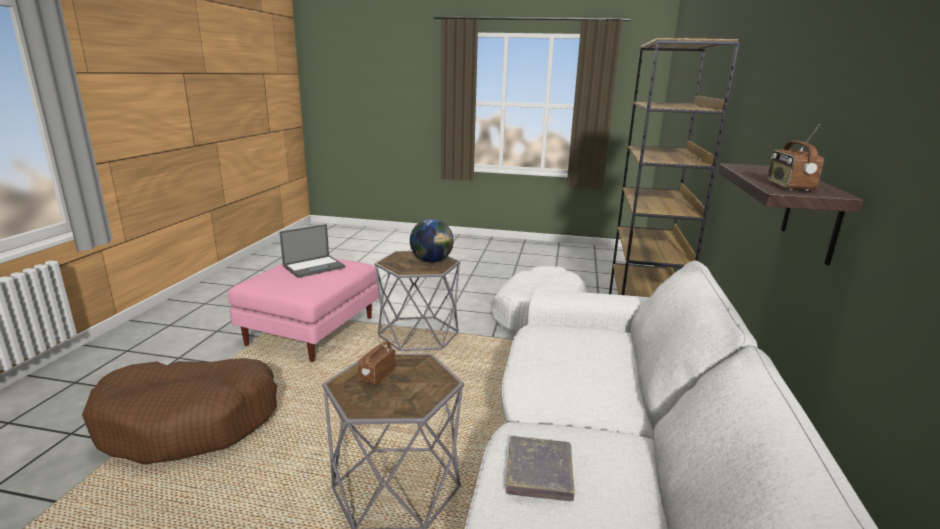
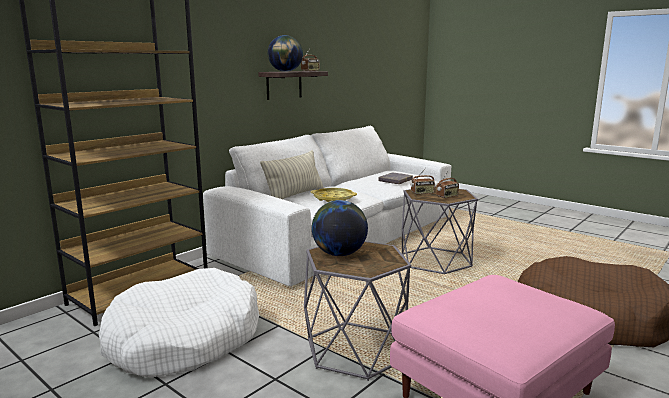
camera: 150 degrees left, 5 degrees down
(314, 266) = (492, 310): laptop -> none
(423, 377) = (422, 193): none -> radio
(558, 356) = (333, 198): none -> yellow tray
(626, 356) = (294, 195): none -> pillow
(763, 171) = (285, 71): none -> globe

